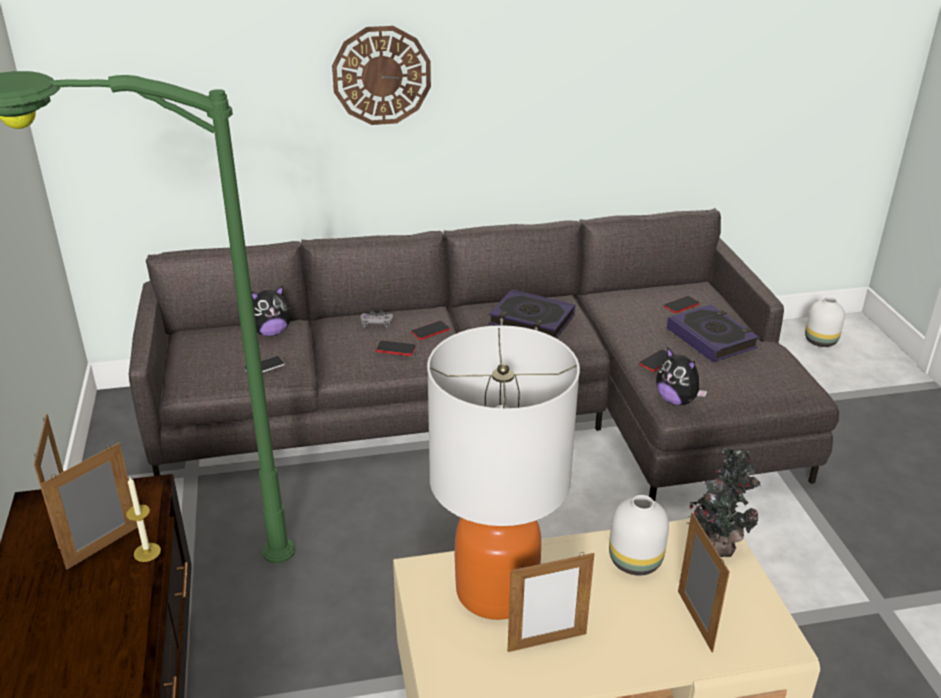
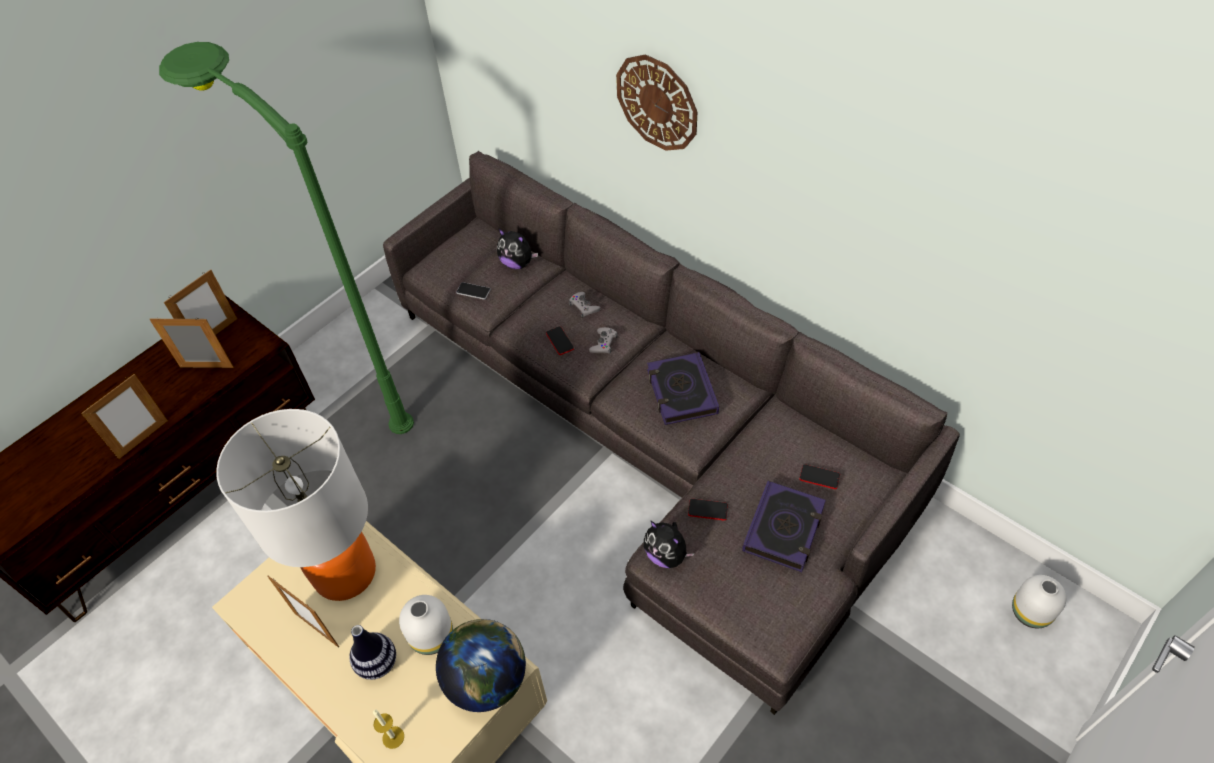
camera: 55 degrees right, 20 degrees up
(147, 552) = (215, 388): candle -> candle (393, 737)
(430, 331) = (603, 343): phone -> grey game controller
(632, 612) = (377, 663): none -> vase
(677, 400) = (666, 555): plush toy -> plush toy turned 60 degrees counterclockwise
(694, 620) = (395, 707): picture frame -> picture frame (143, 439)
(716, 546) = (487, 680): potted plant -> globe

